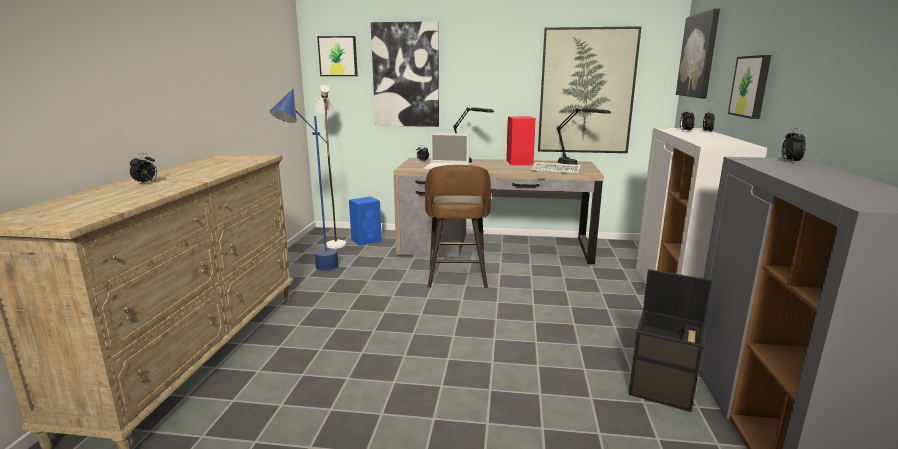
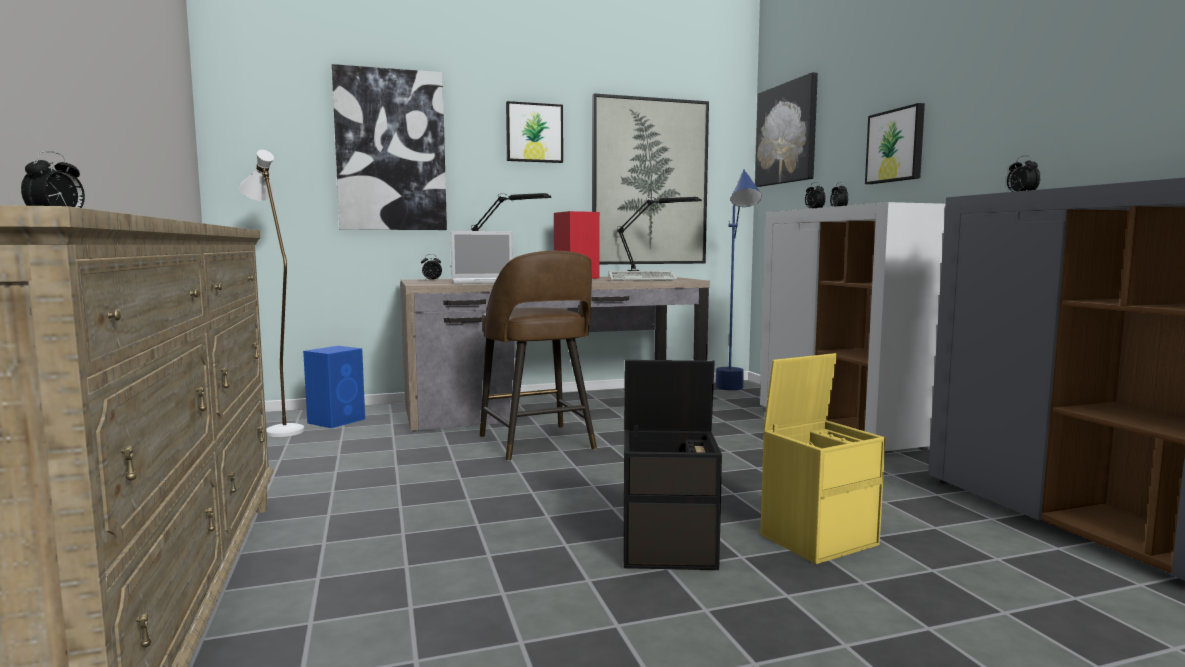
camera: 25 degrees left, 10 degrees down
(315, 273) = (282, 470): blue floor lamp -> blue floor lamp (734, 392)
(338, 56) = (270, 115): picture -> picture (534, 133)
(551, 389) = (819, 538): none -> yellow storage box
(663, 389) = (937, 510): black storage box -> black storage box (670, 550)

